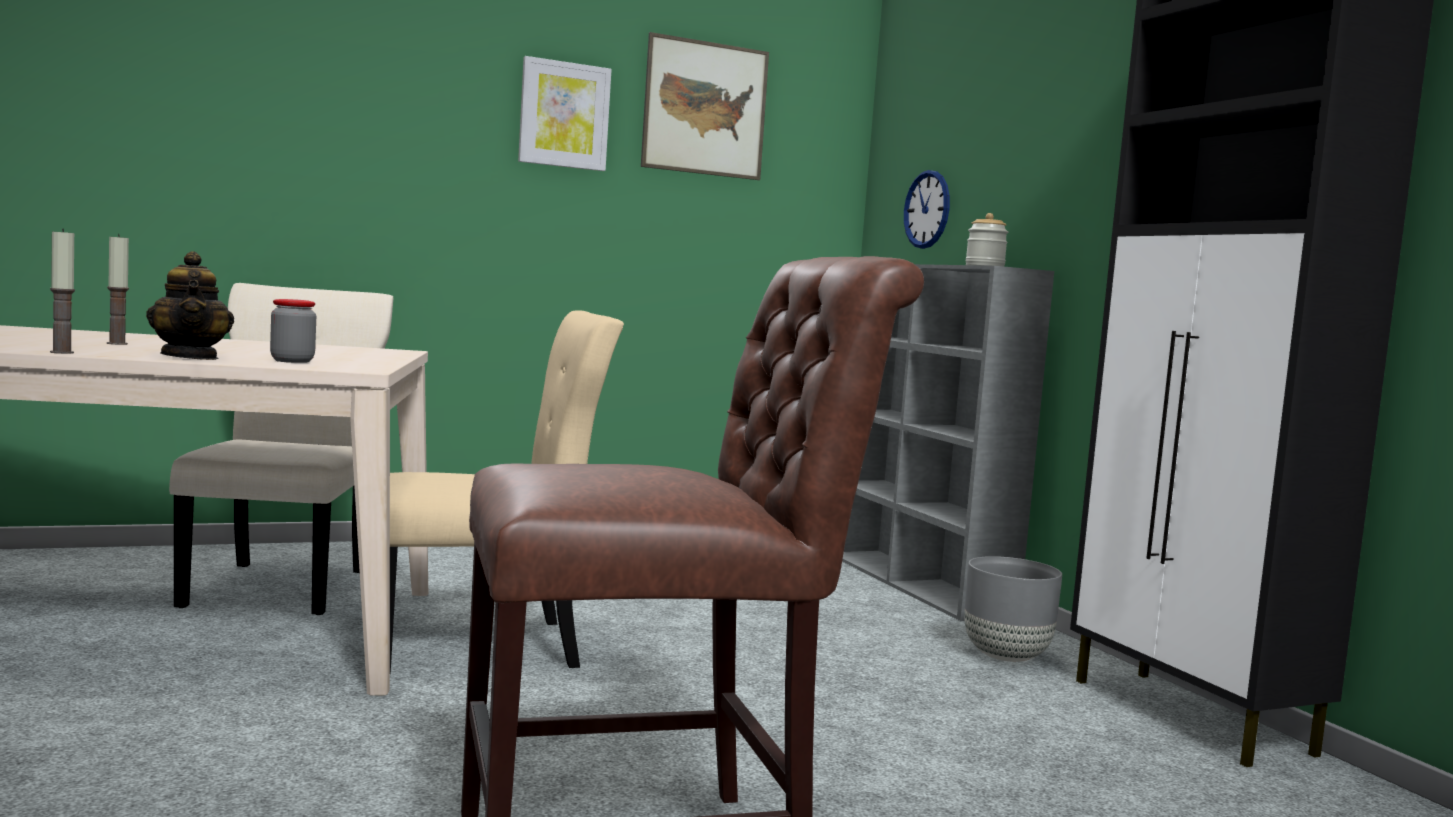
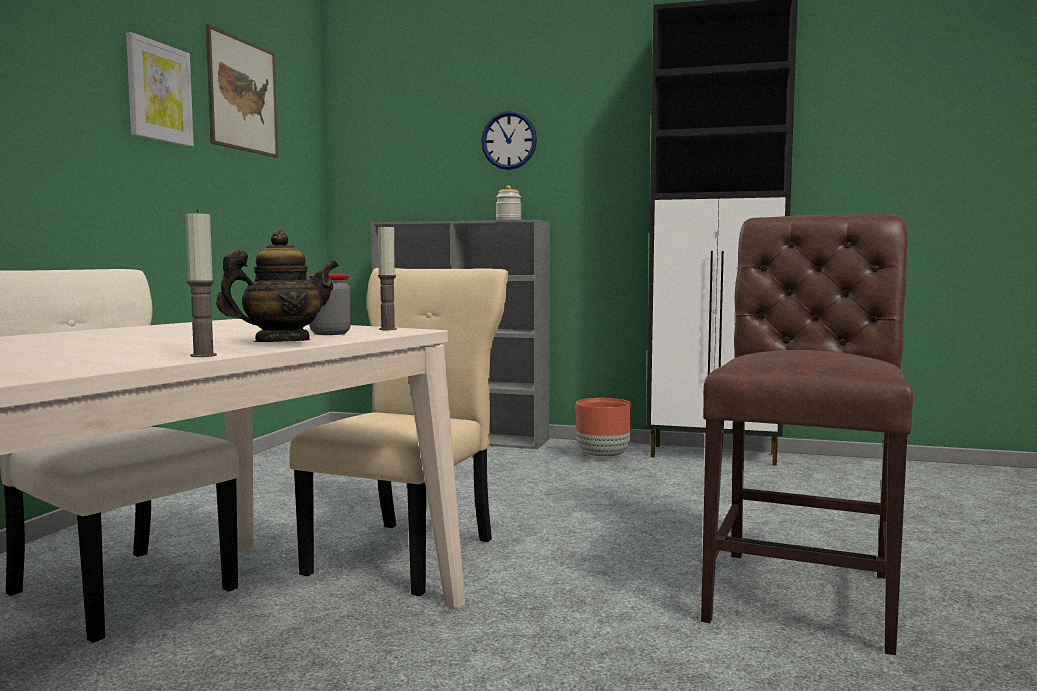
camera: 50 degrees left, 0 degrees up
(117, 344) = (99, 346): candle -> candle (388, 329)
(190, 357) = (281, 342): teapot -> teapot turned 45 degrees counterclockwise
(927, 209) = (406, 182): wall clock -> wall clock (509, 140)
(1007, 657) = (603, 457): grey planter -> brown planter

